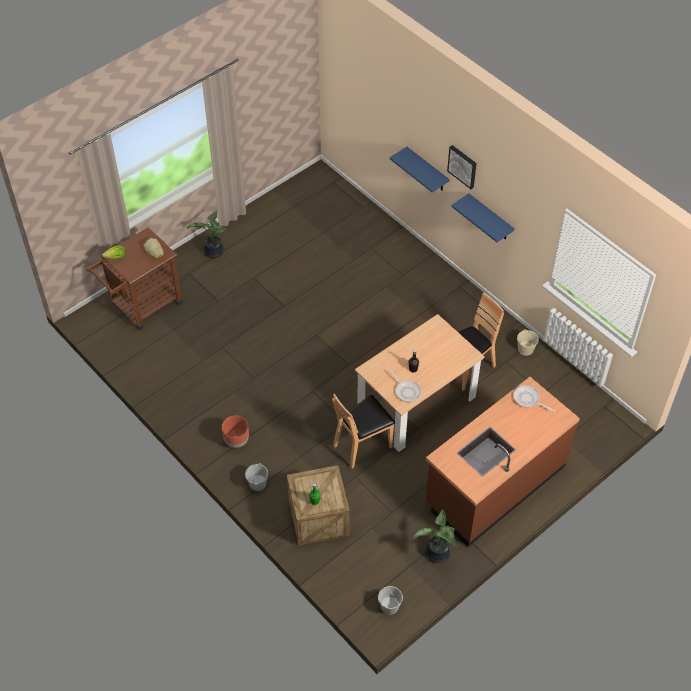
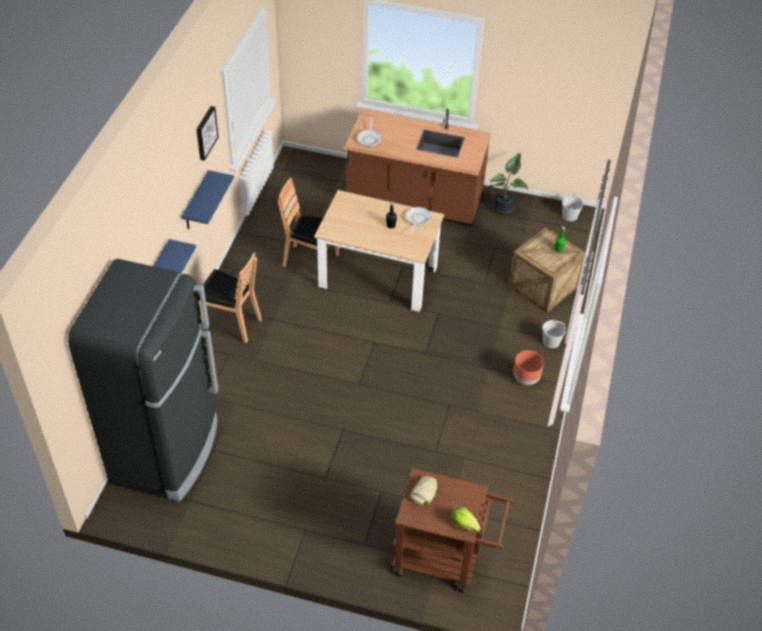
camera: 125 degrees left, 5 degrees down
(213, 252) = (316, 539): potted plant -> none
(340, 210) = (166, 452): none -> black fridge
(362, 445) = (450, 292): brown chair -> brown chair (231, 323)
(463, 166) = (171, 199): picture -> picture (205, 132)
(525, 349) = (258, 234): beige bucket -> none

